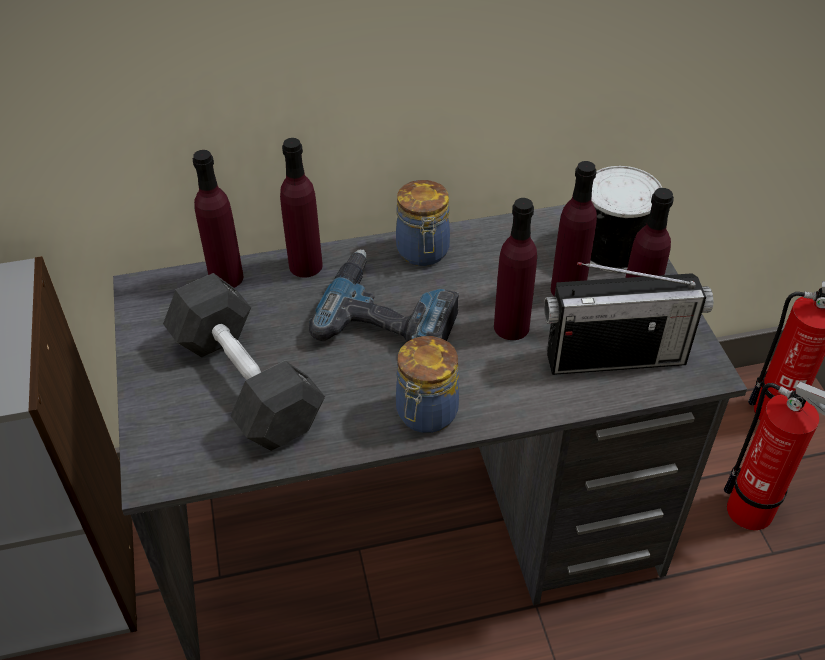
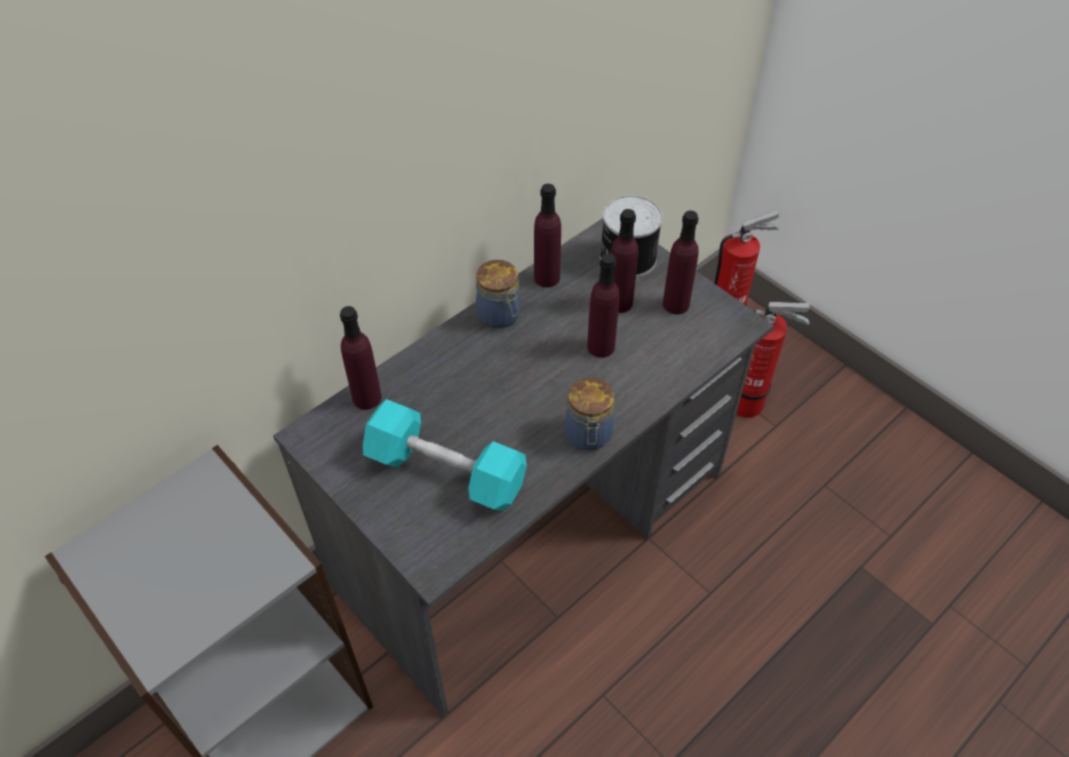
camera: 30 degrees left, 5 degrees up
(246, 382) = (446, 471): grey dumbbell -> turquoise dumbbell
(305, 266) = (421, 362): purple bottle -> purple bottle (546, 278)
(389, 314) = (510, 373): power drill -> none
(615, 357) = (681, 339): radio -> none

